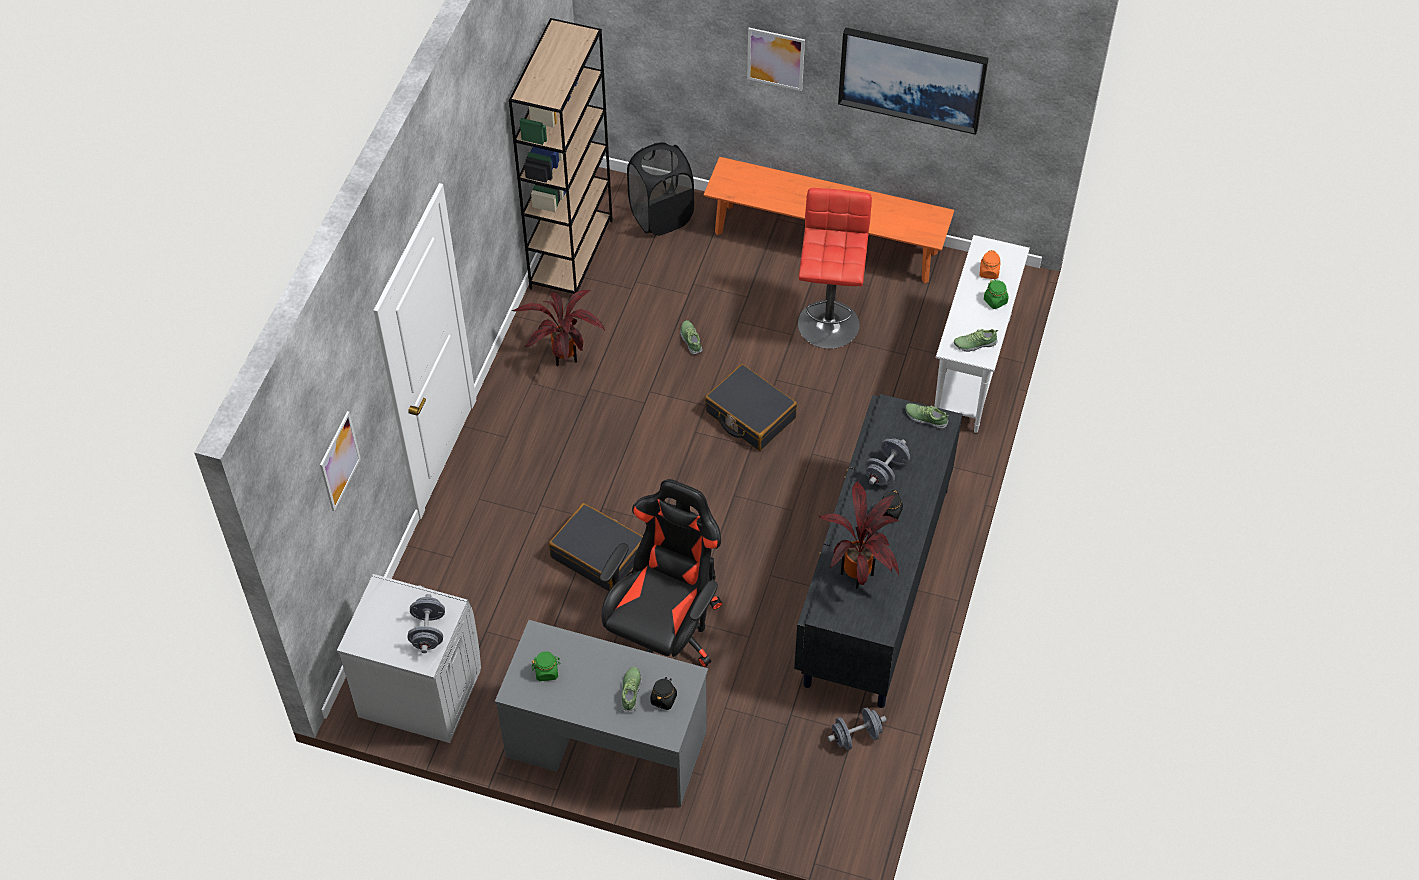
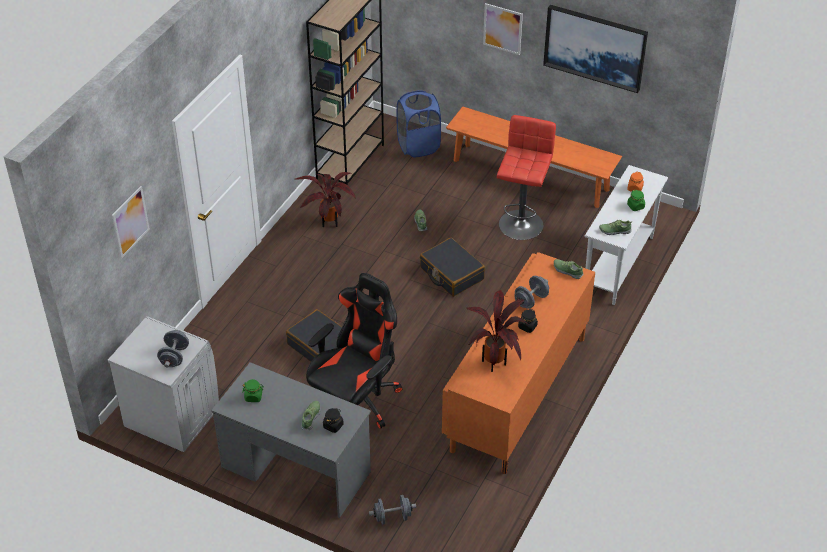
camera: 10 degrees right, 10 degrees down
(661, 216) = (418, 146): black laundry basket -> blue laundry basket
(856, 736) = (481, 490): grey dumbbell -> grey dumbbell (392, 517)
(873, 584) = (516, 392): black cabinet -> orange cabinet

